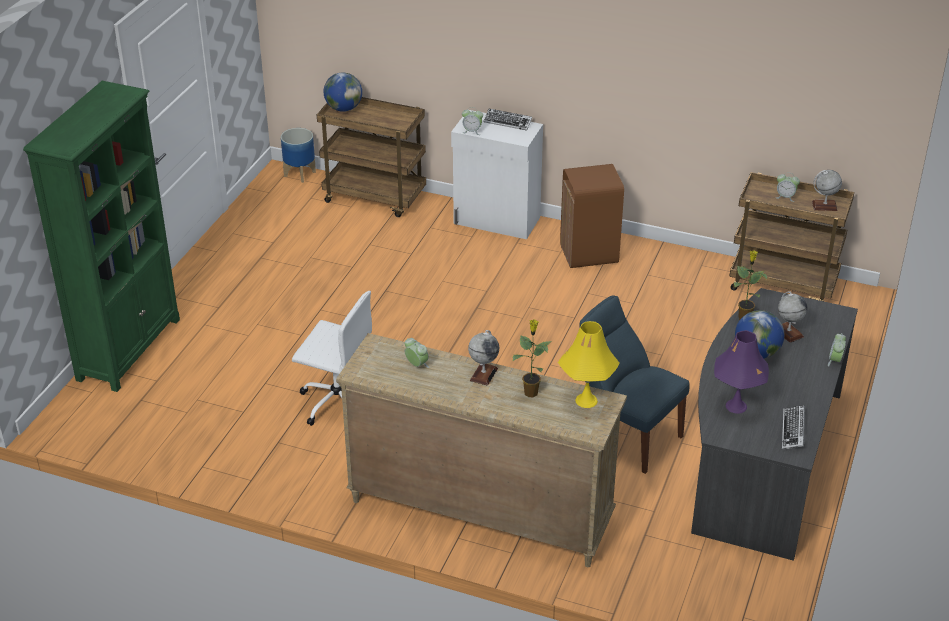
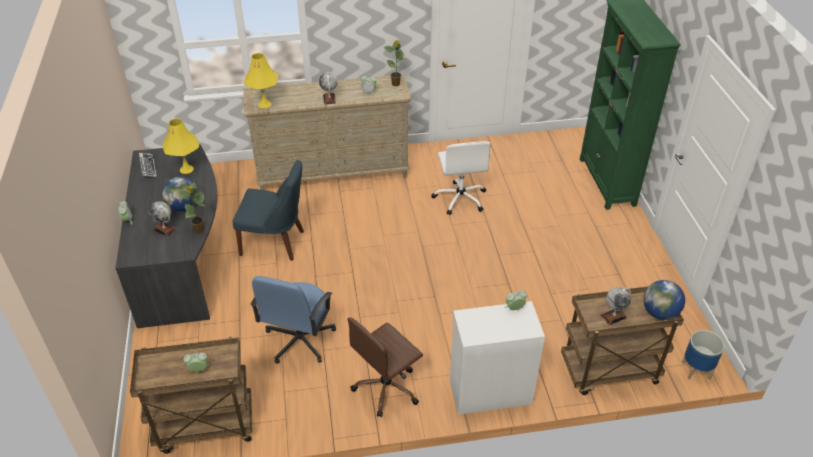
camera: 150 degrees right, 5 degrees up
(336, 401) = (460, 198): white office chair -> white office chair turned 90 degrees counterclockwise
(507, 122) = (495, 334): keyboard -> none
(531, 392) = (297, 99): potted plant -> potted plant (396, 84)
(589, 254) = (387, 387): brown trash can -> brown office chair
(654, 320) = (299, 340): none -> blue office chair
(736, 406) = (186, 169): purple table lamp -> yellow table lamp
(824, 206) = (158, 373): globe -> globe (613, 316)

